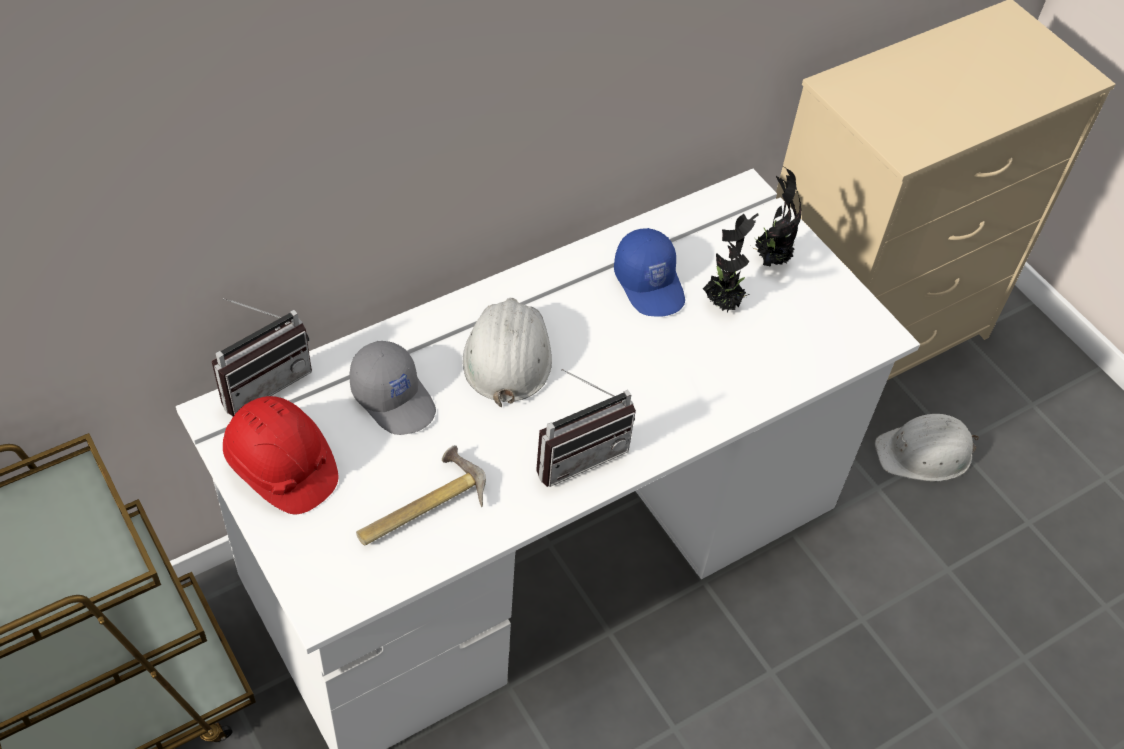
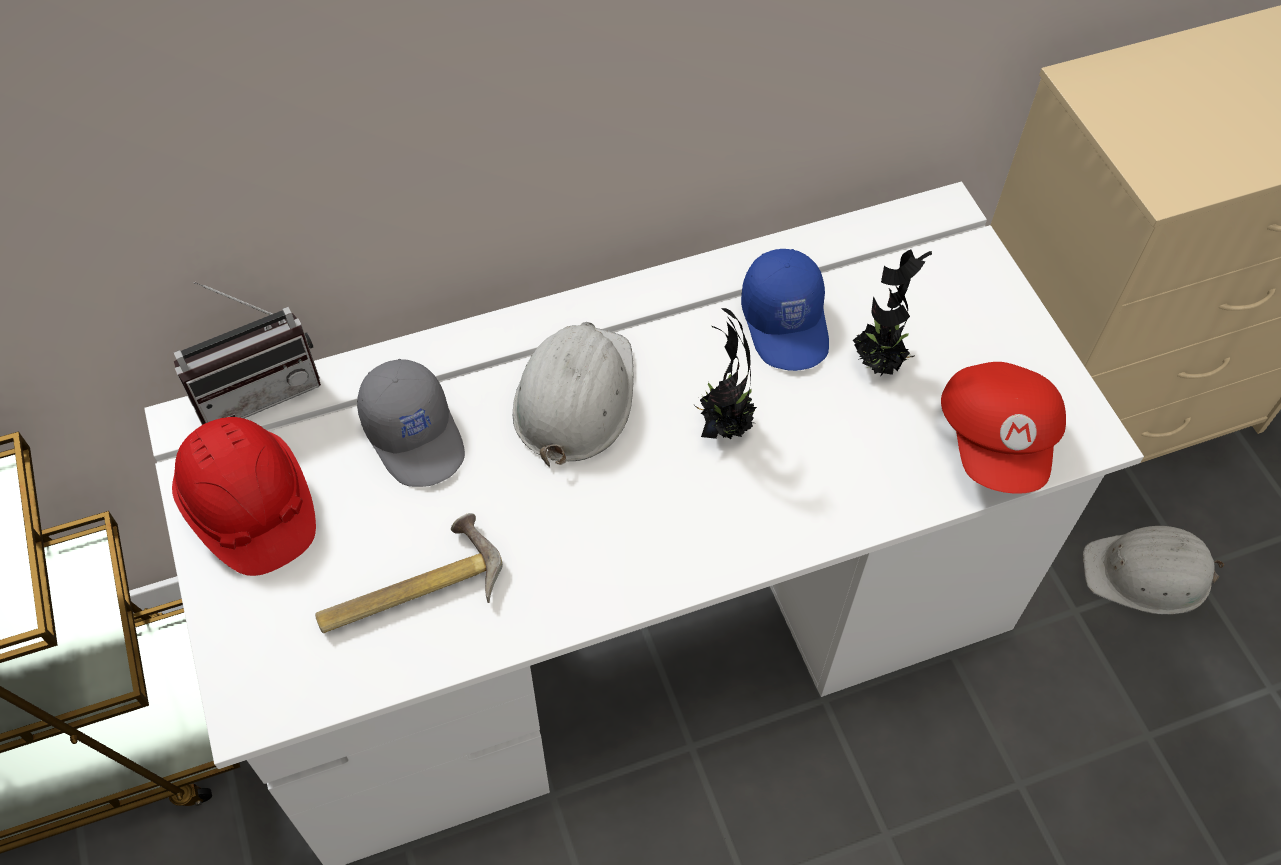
camera: 15 degrees right, 5 degrees up
(577, 453) = (634, 545): radio -> none
(770, 258) = (957, 308): potted plant -> potted plant (723, 423)
(818, 346) = (997, 441): none -> red cap

